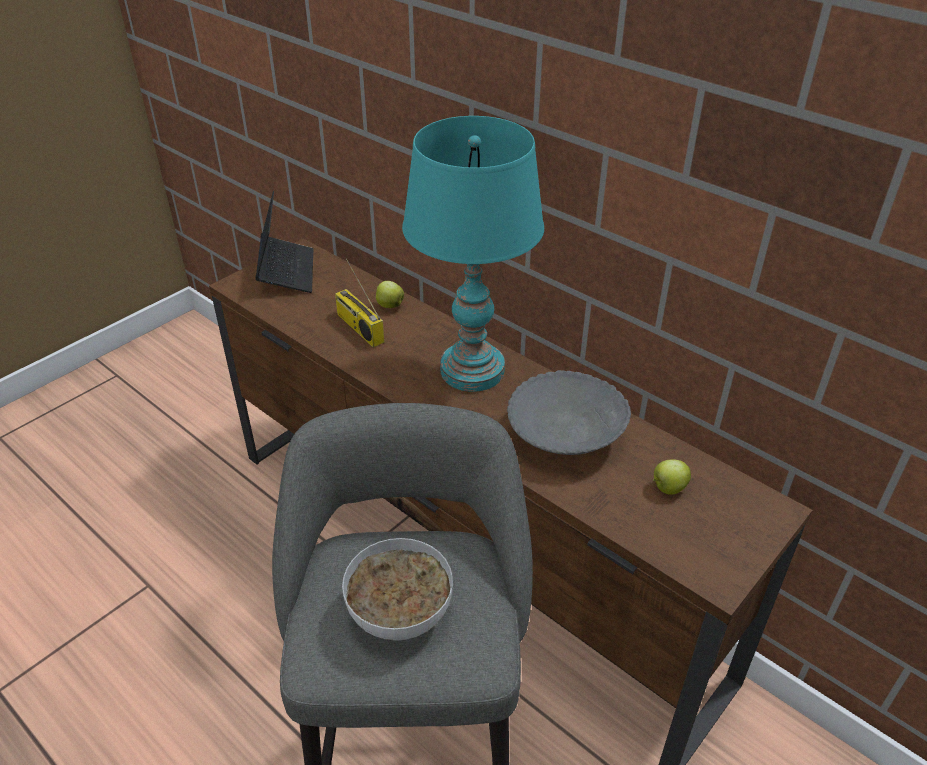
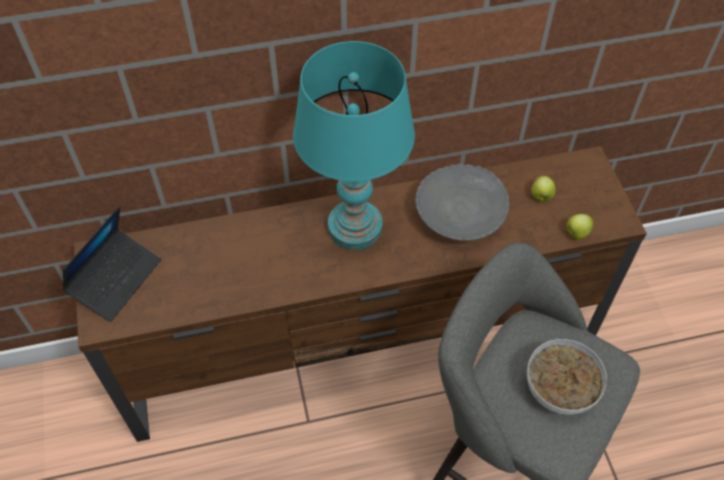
camera: 55 degrees left, 15 degrees up
(286, 272) = (116, 279): laptop -> laptop turned 90 degrees clockwise
(358, 328) = (243, 268): radio -> none
(389, 305) = (232, 234): apple -> apple (576, 233)

